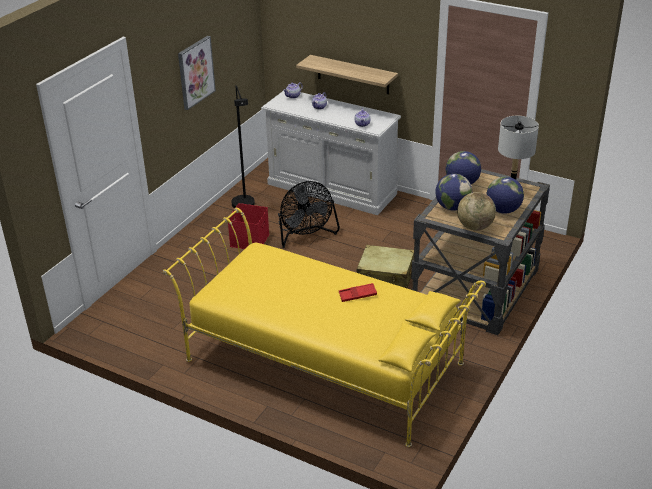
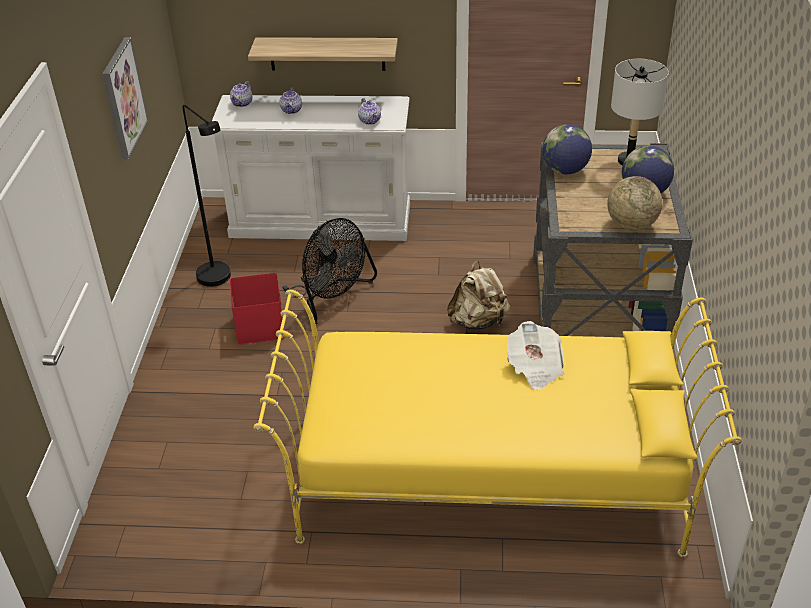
camera: 25 degrees left, 5 degrees up
(357, 295) = (535, 368): red tray -> newspaper
(386, 276) = (478, 322): beige suitcase -> beige backpack
(452, 207) = (581, 206): globe -> none

